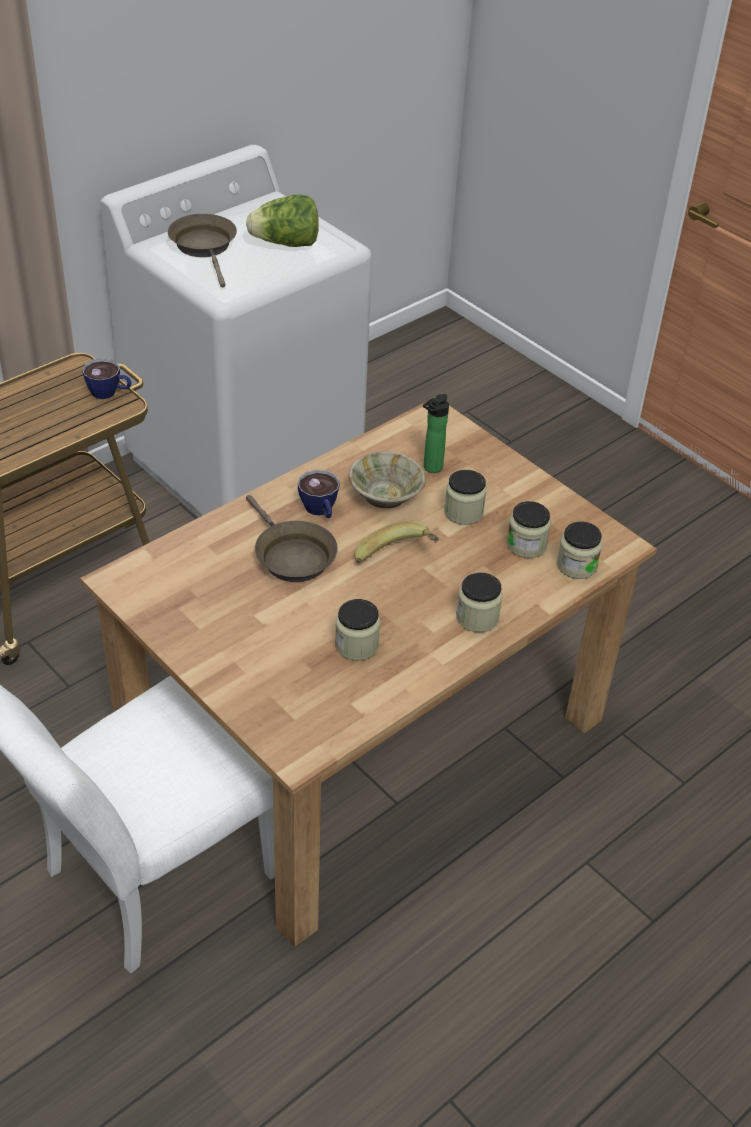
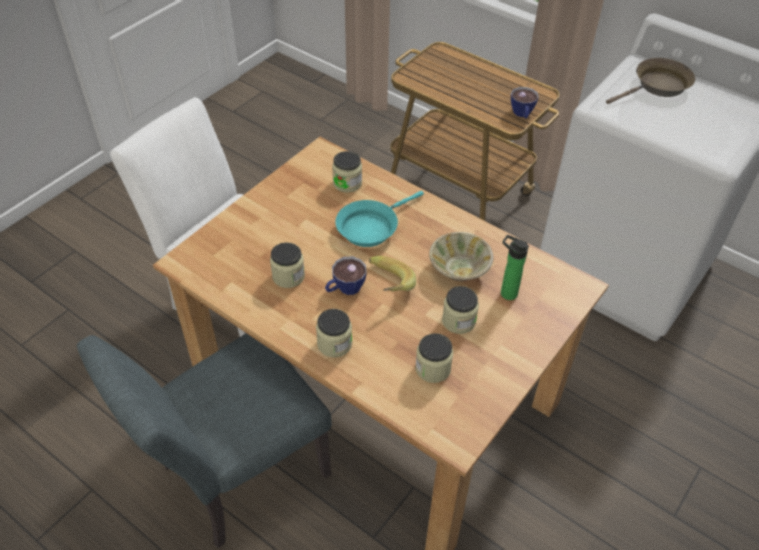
camera: 80 degrees right, 5 degrees up
(286, 244) = (697, 126): lettuce -> none
(291, 556) = (371, 227): brown frying pan -> turquoise frying pan
(320, 511) = (425, 234): cup -> cup (344, 289)
(459, 912) = (234, 476): none -> grey chair
(576, 565) = (418, 408): jar -> jar (347, 183)

